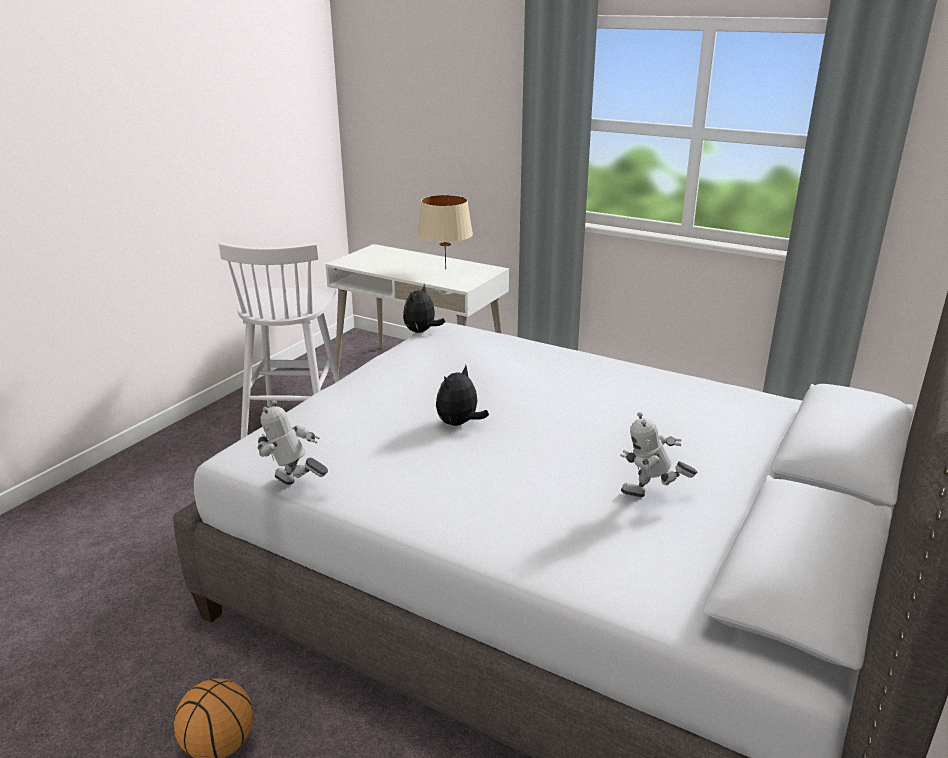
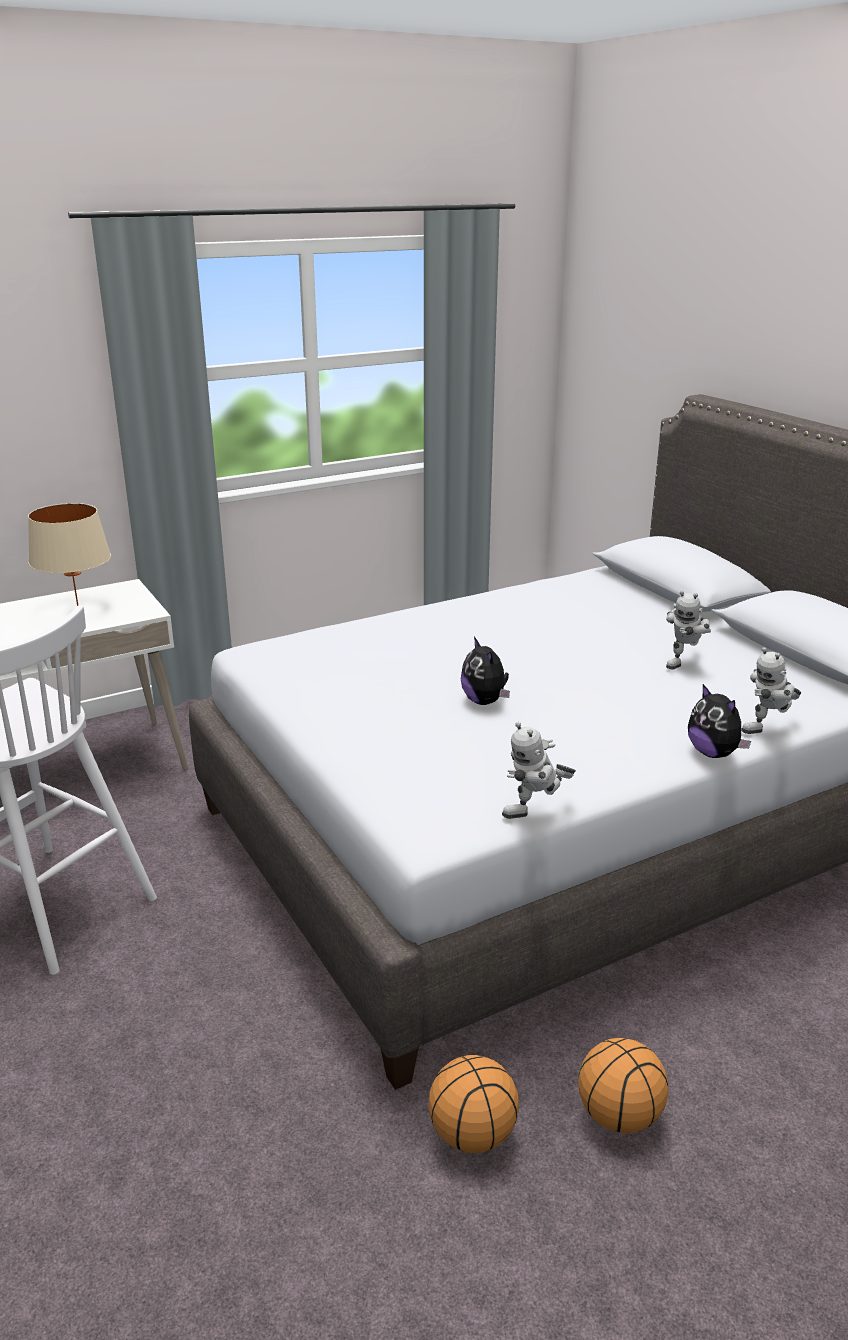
camera: 60 degrees left, 0 degrees up
(172, 669) = (472, 1135): none -> basketball
(421, 332) = (239, 666): plush toy -> plush toy (713, 753)
(553, 578) = (768, 730): none -> toy robot

